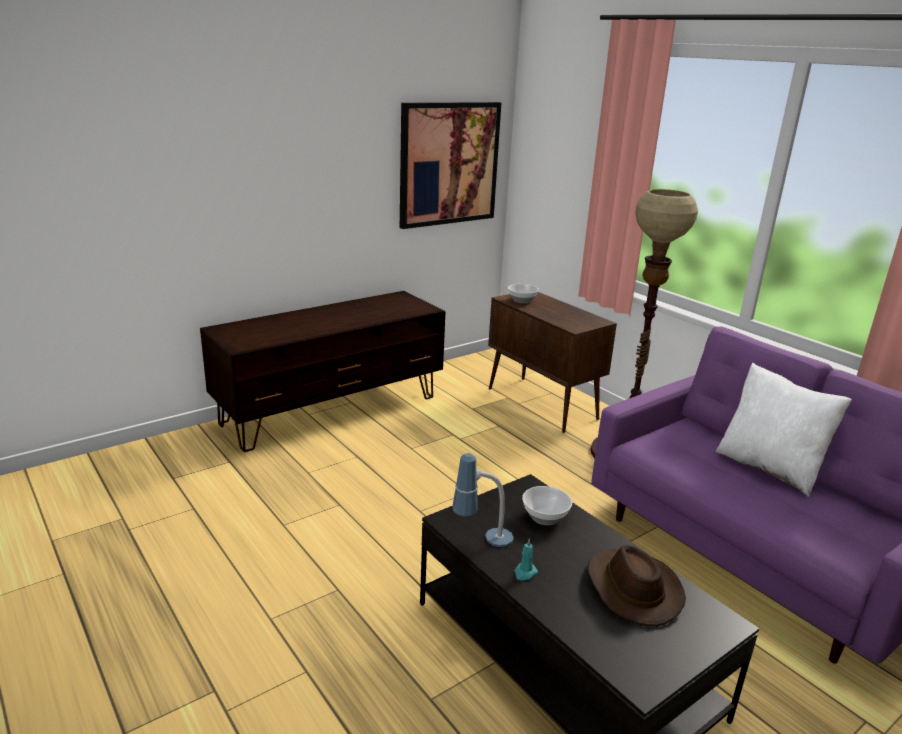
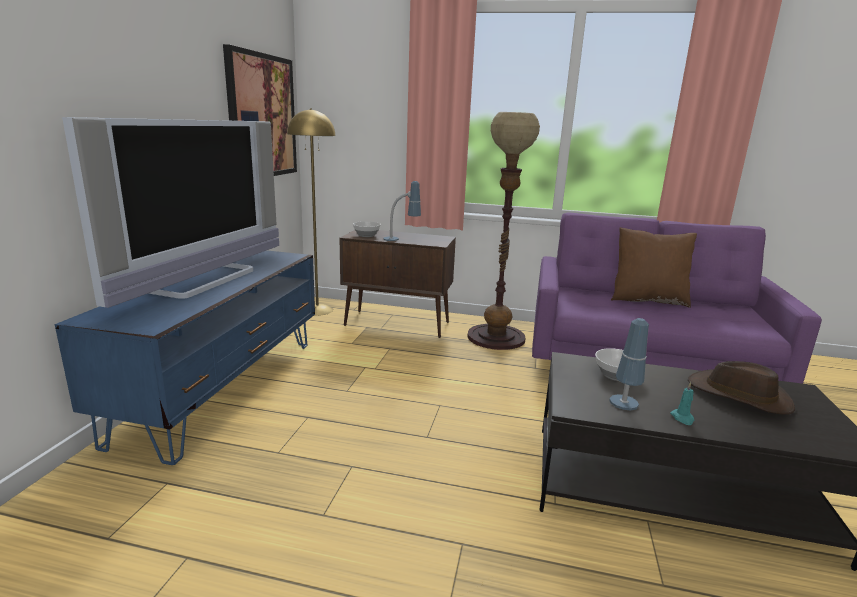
camera: 40 degrees left, 5 degrees down
(326, 316) = (206, 280): none -> television
(332, 410) = (224, 387): brown tv stand -> blue tv stand
(486, 365) = (317, 310): none -> yellow floor lamp
(545, 314) = (401, 240): none -> table lamp
(769, 468) = (647, 300): white pillow -> brown pillow

